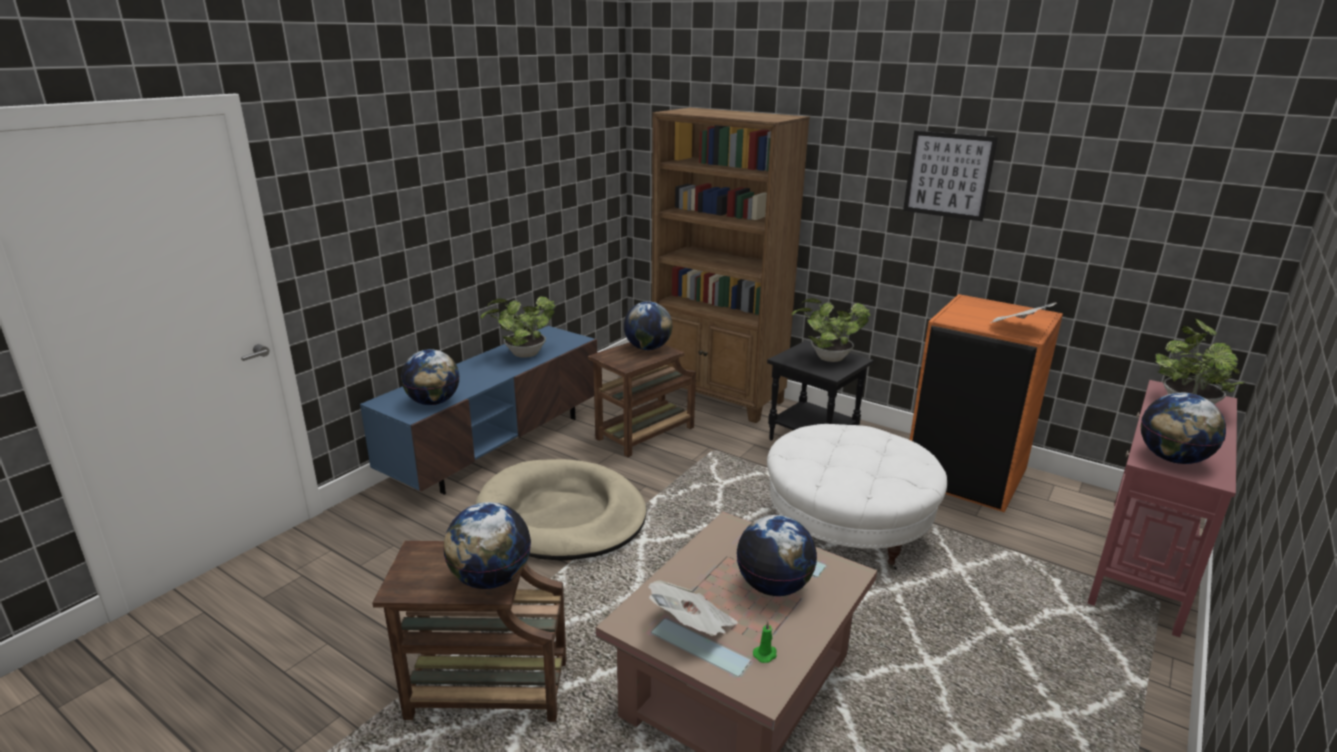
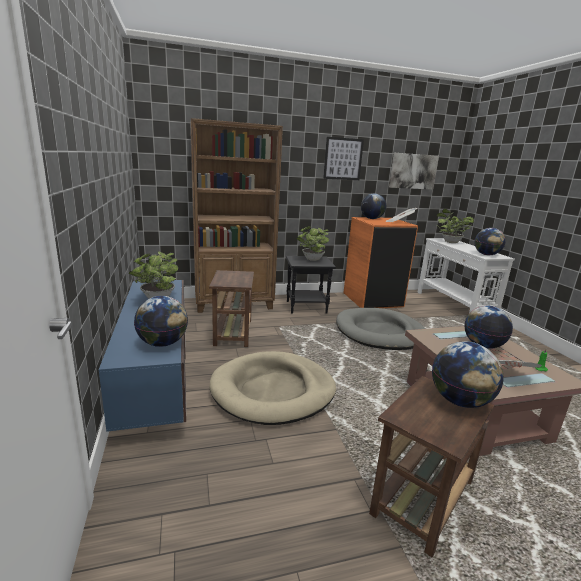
camera: 50 degrees left, 5 degrees down
(647, 348) = (232, 274): globe -> globe (371, 219)
(847, 526) = (380, 332): white ottoman -> grey dog bed
(1132, 214) = (413, 171): none -> picture
(1142, 561) = (453, 306): red console table -> white console table

